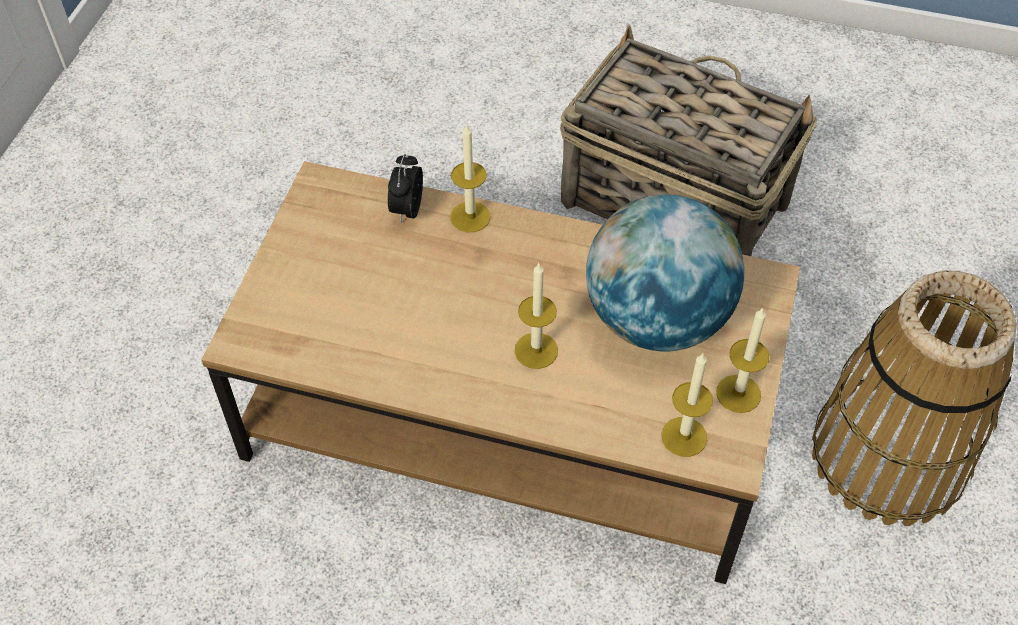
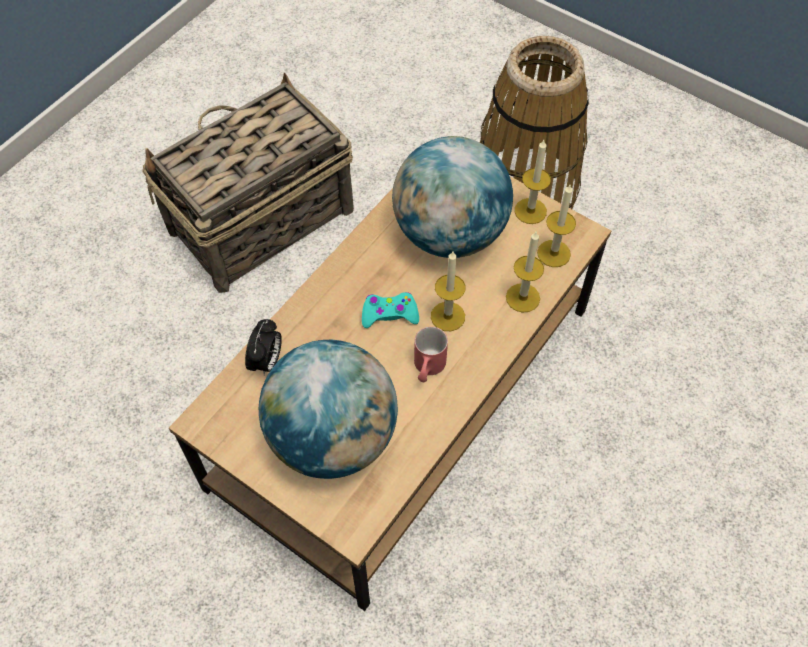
camera: 70 degrees left, 5 degrees up
(338, 293) = (333, 437): none -> globe
(407, 209) = (267, 362): alarm clock -> alarm clock turned 105 degrees counterclockwise
(456, 351) = (428, 369): none -> red mug
(470, 217) = (297, 319): candle -> candle (522, 298)
(514, 294) = (389, 314): none -> turquoise game controller

